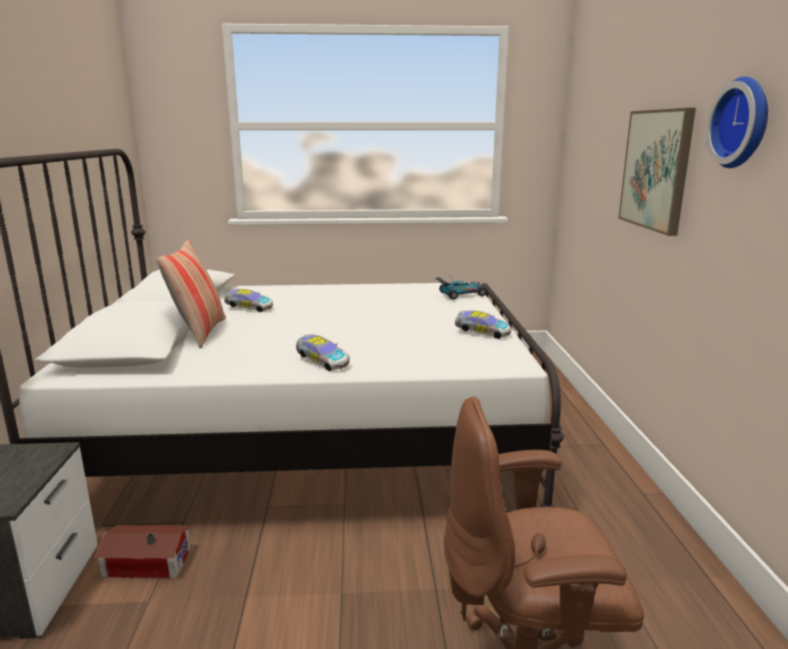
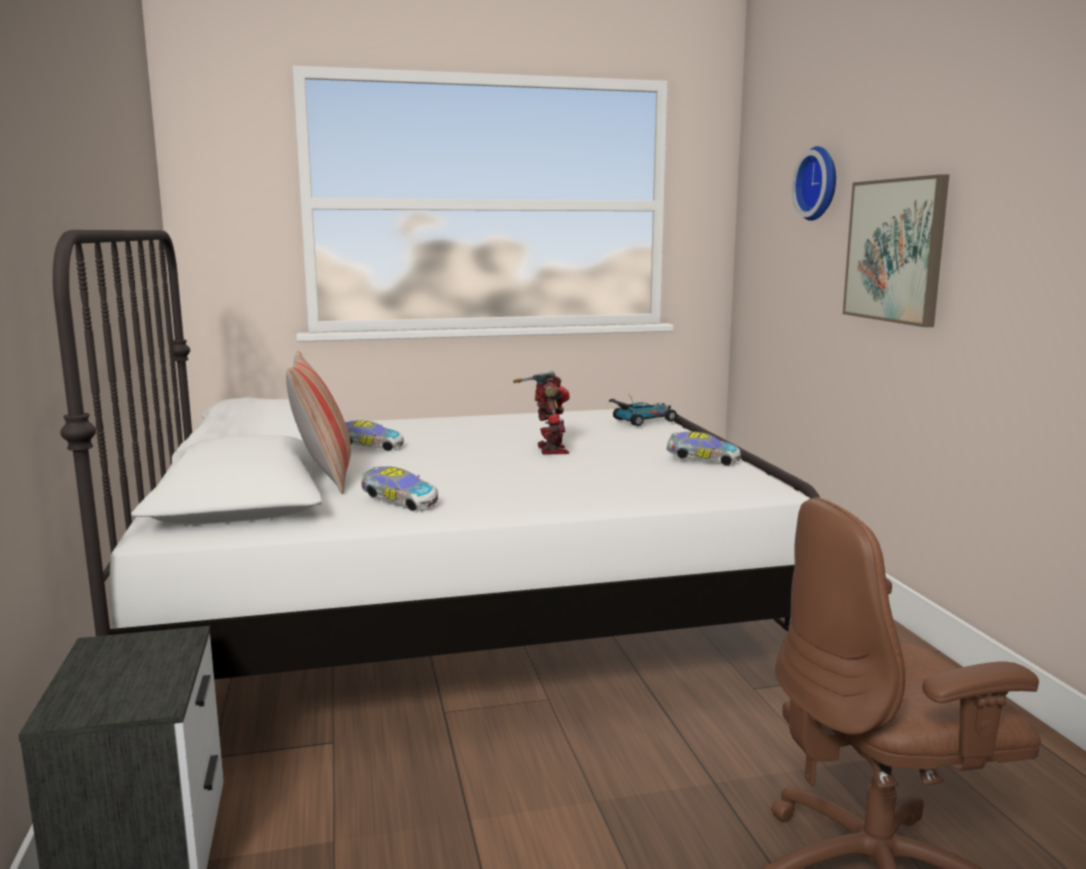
camera: 10 degrees left, 5 degrees down
(146, 561) = (304, 793): toy house -> none
(321, 362) = (523, 501): toy car -> toy car (398, 502)
(374, 317) = (549, 450): none -> toy robot
(743, 123) = (1020, 189): wall clock -> wall clock (820, 183)

